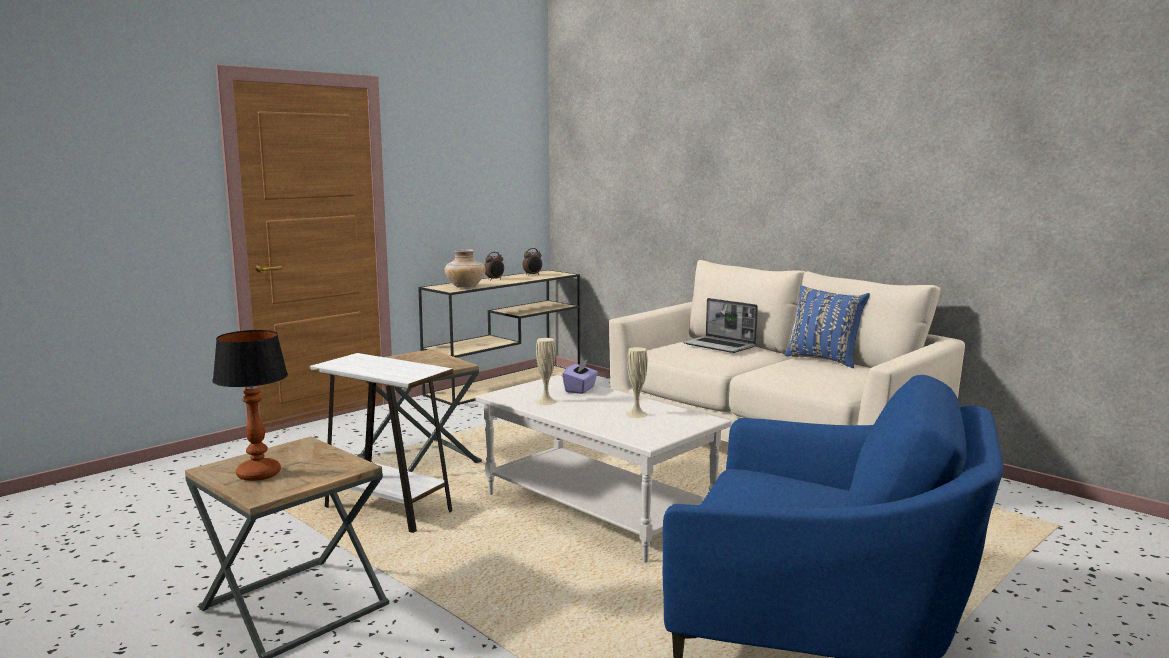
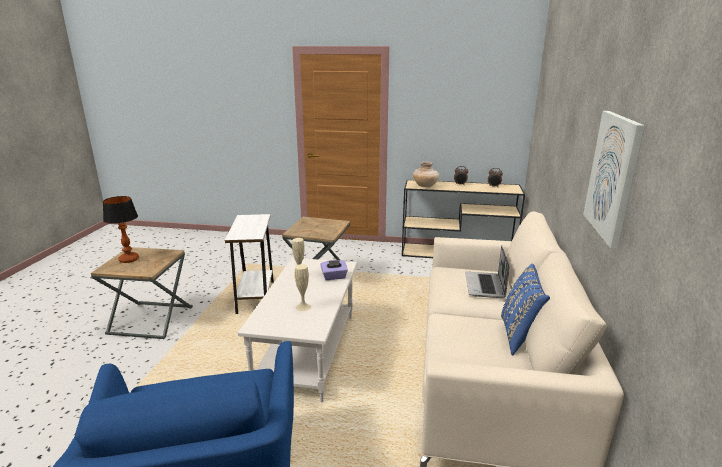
camera: 55 degrees right, 10 degrees up
(848, 181) = (613, 176): none -> picture

